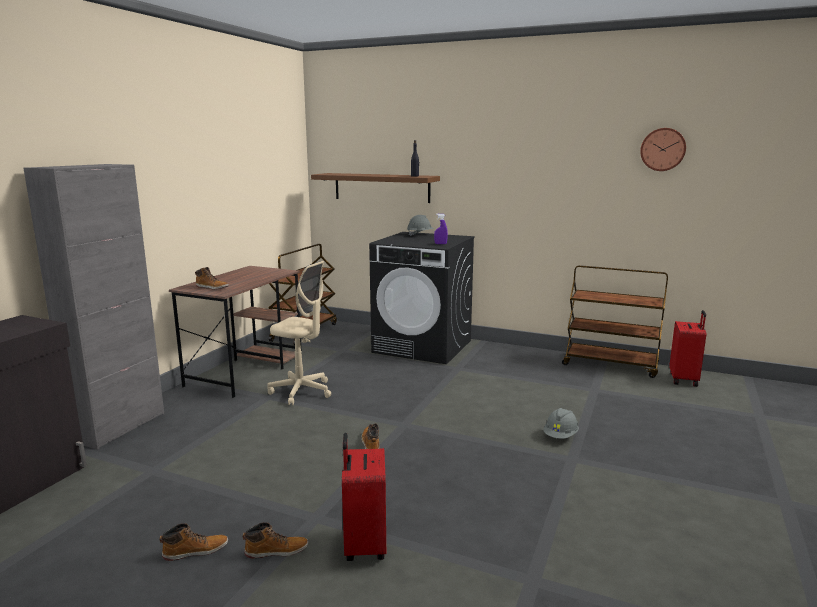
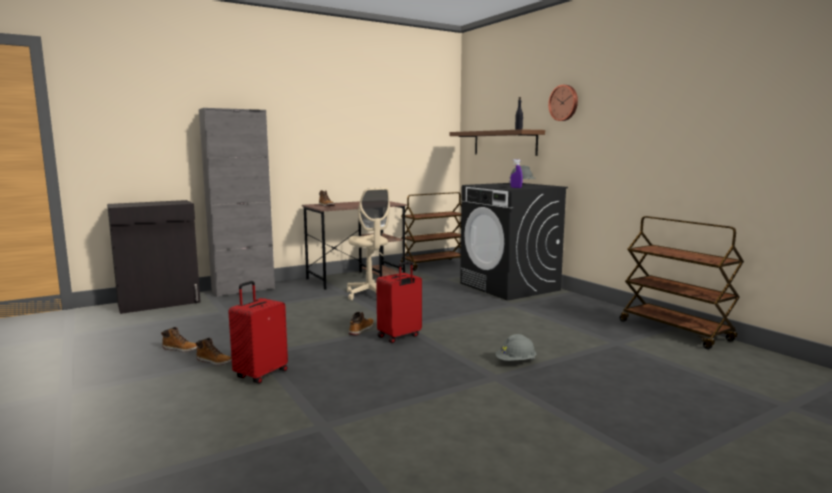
camera: 35 degrees right, 5 degrees down
(663, 149) = (745, 86): wall clock -> wall clock (564, 103)
(684, 379) = (747, 358): red suitcase -> red suitcase (399, 336)

